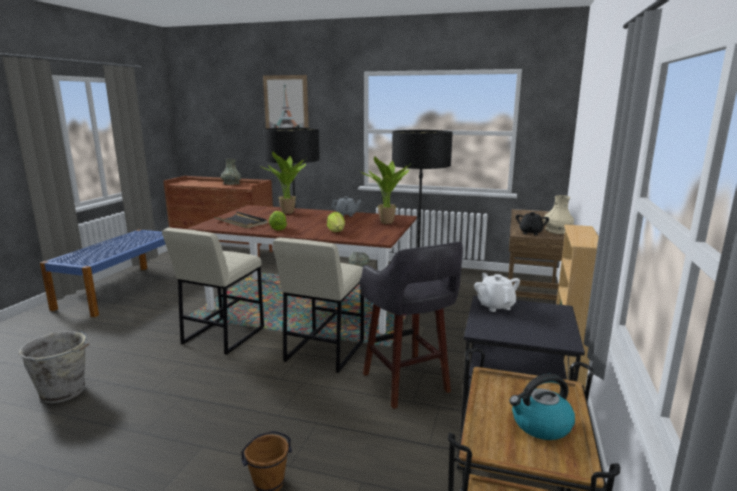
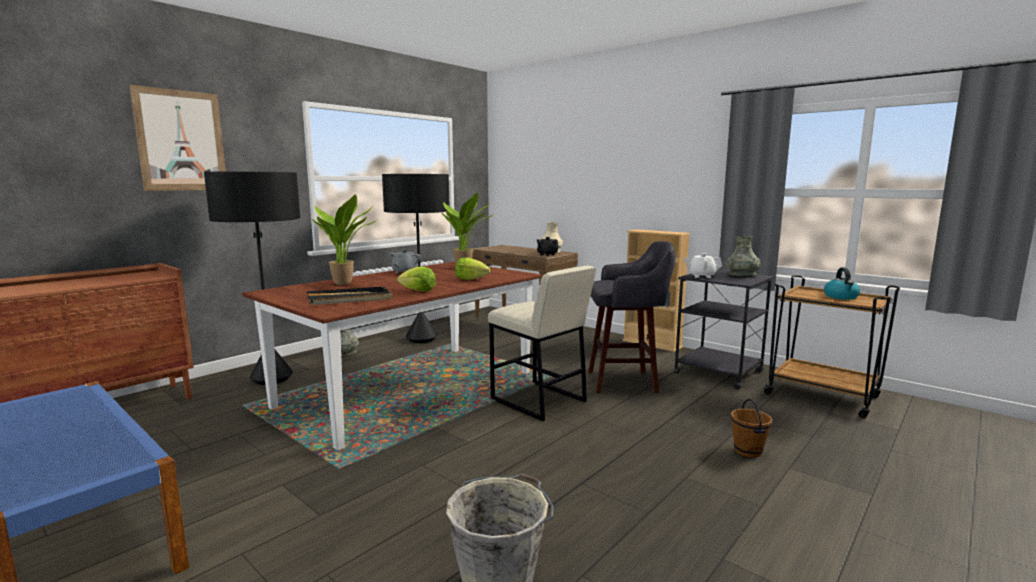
camera: 65 degrees left, 5 degrees down
(222, 336) = (440, 447): beige chair -> none
(231, 184) = (87, 281): grey vase -> grey vase (742, 275)

